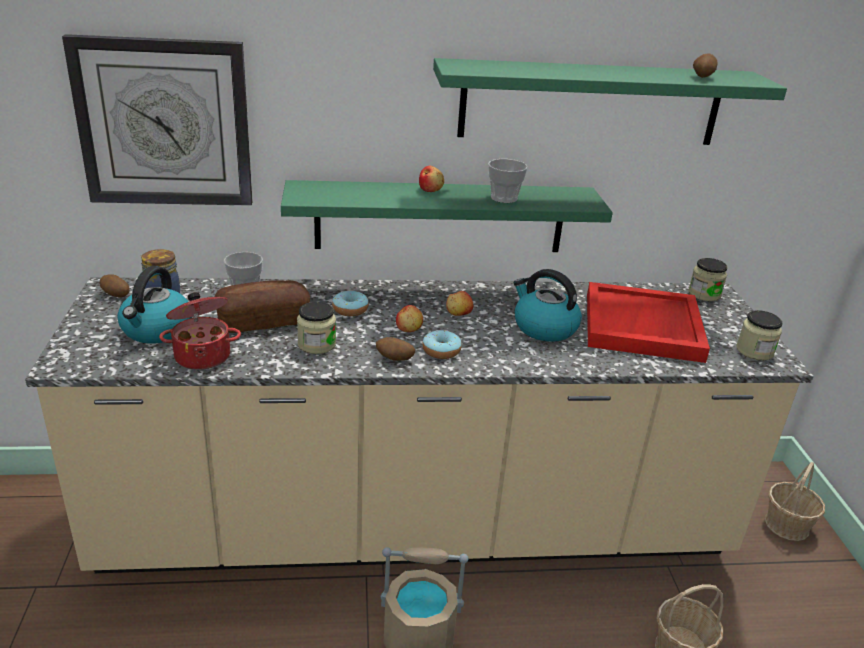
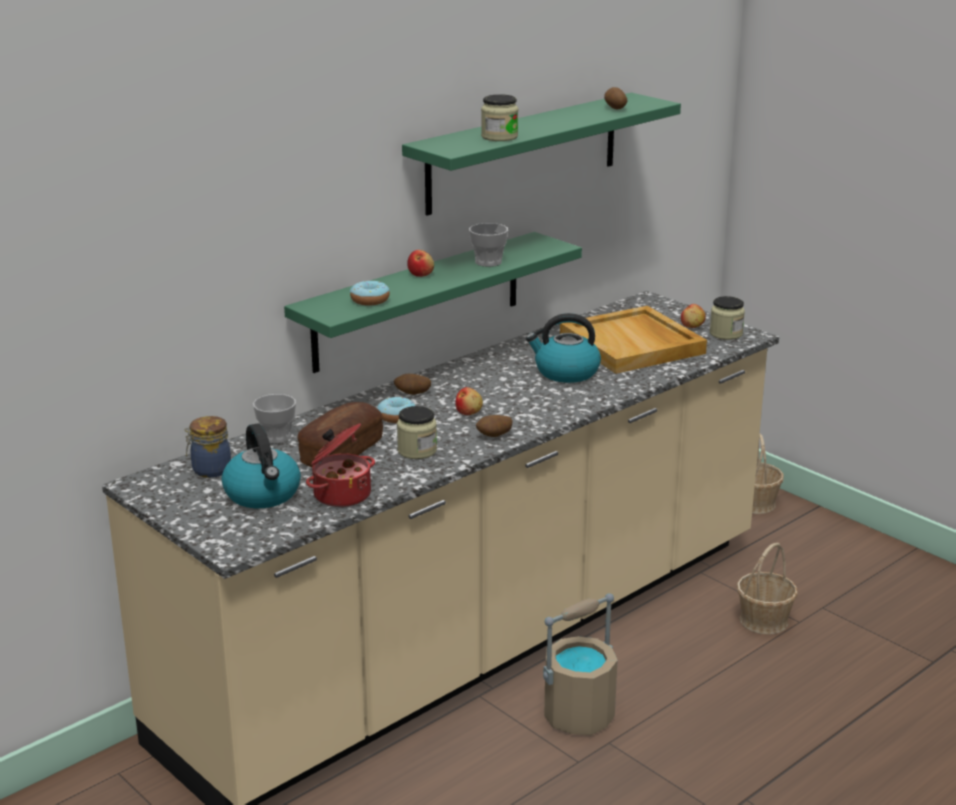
camera: 35 degrees left, 5 degrees down
(116, 295) = (165, 487): potato -> potato (412, 394)
(165, 123) = (171, 279): wall clock -> none
(441, 351) = (518, 417): donut -> donut (370, 300)
(458, 314) = (487, 387): apple -> apple (692, 326)
(643, 327) = (633, 345): red tray -> beige tray
(704, 294) = (641, 305): jar -> jar (499, 137)

